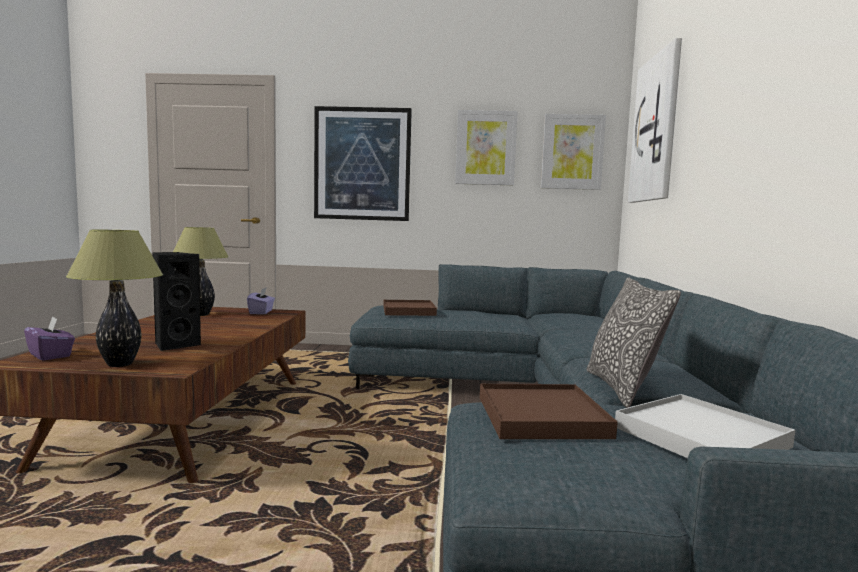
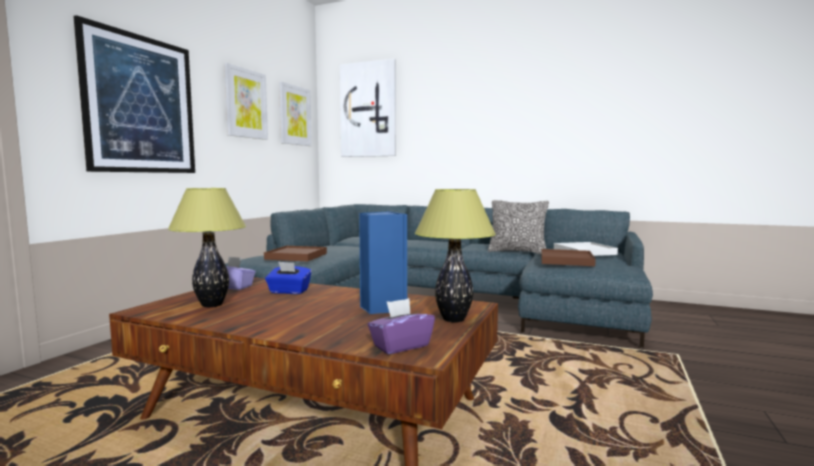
camera: 70 degrees left, 0 degrees up
(175, 344) = (382, 308): black speaker -> blue speaker
(244, 322) = (288, 291): none -> blue tissue box

